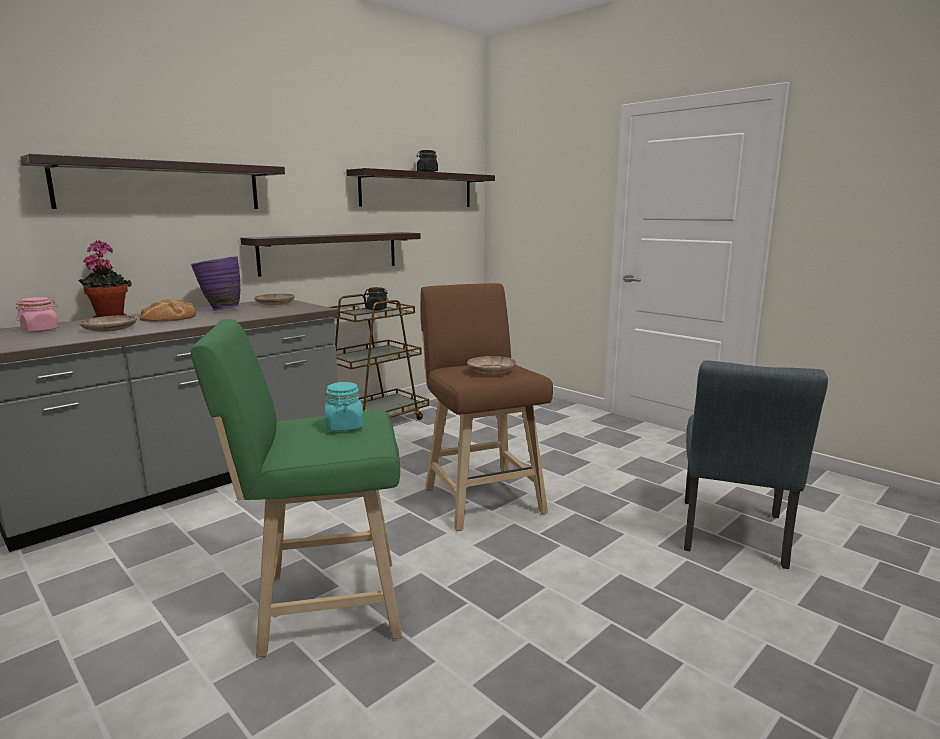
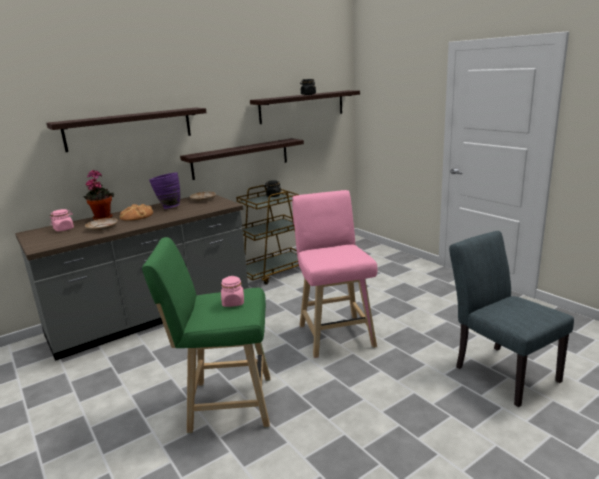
camera: 10 degrees right, 5 degrees up
(344, 426) = (233, 303): turquoise jar -> pink jar
(481, 497) = (335, 333): brown stool -> pink stool
(491, 371) = (336, 255): beige plate -> none
(732, 537) = (500, 370): grey chair -> grey chair turned 120 degrees clockwise

